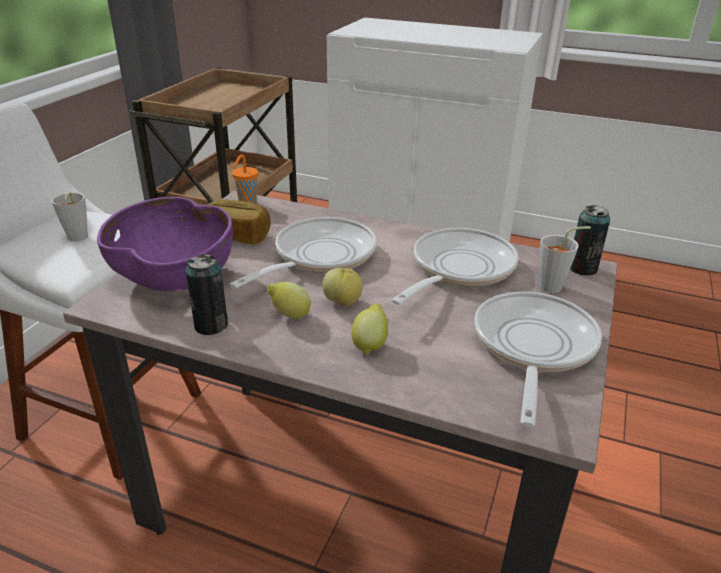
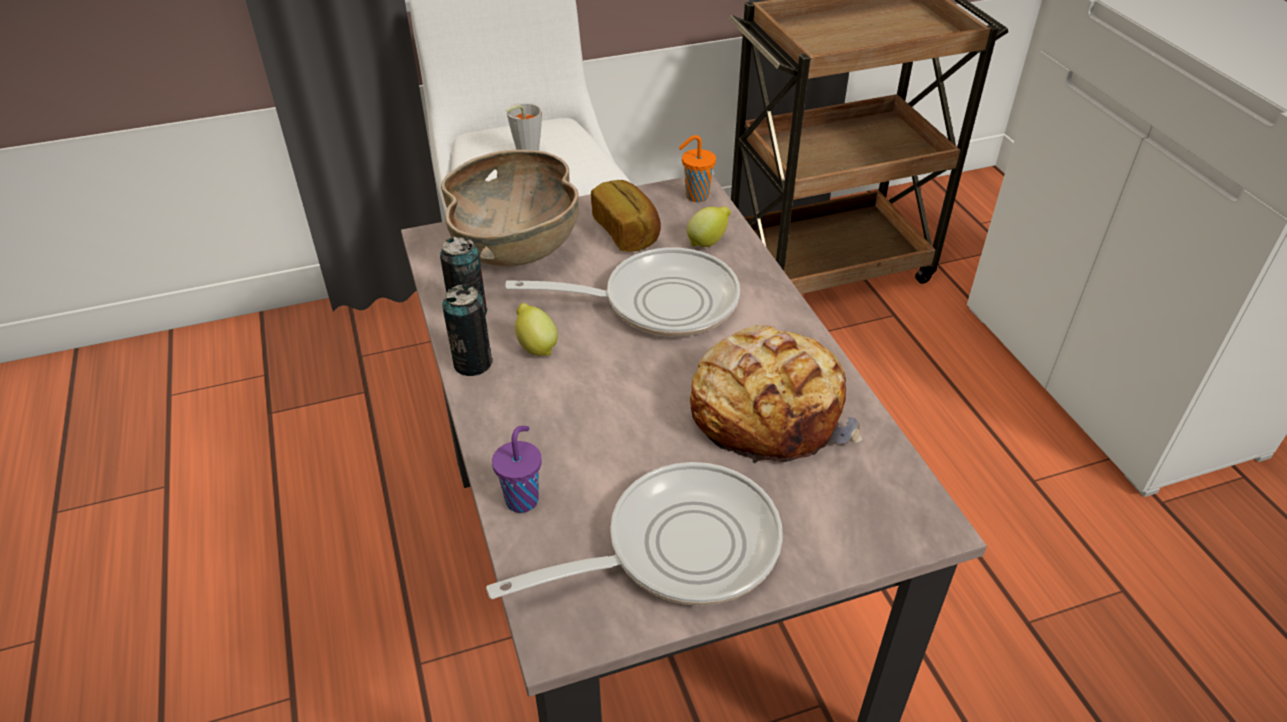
camera: 50 degrees right, 10 degrees up
(175, 276) = (516, 245): purple bowl -> brown bowl
(343, 301) = (599, 365): apple -> none
(370, 344) = (548, 424): lemon -> lemon (708, 242)
(426, 386) = (523, 499): none -> purple cup
(457, 269) = (768, 411): frying pan -> bread
(555, 287) = (837, 511): grey cup -> none
(582, 268) = (918, 517): can -> can (472, 363)

